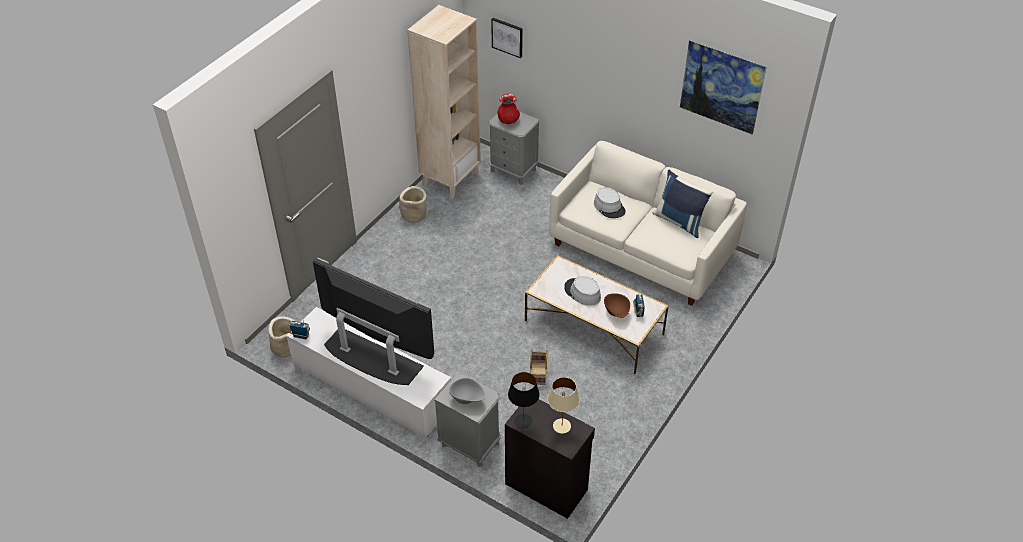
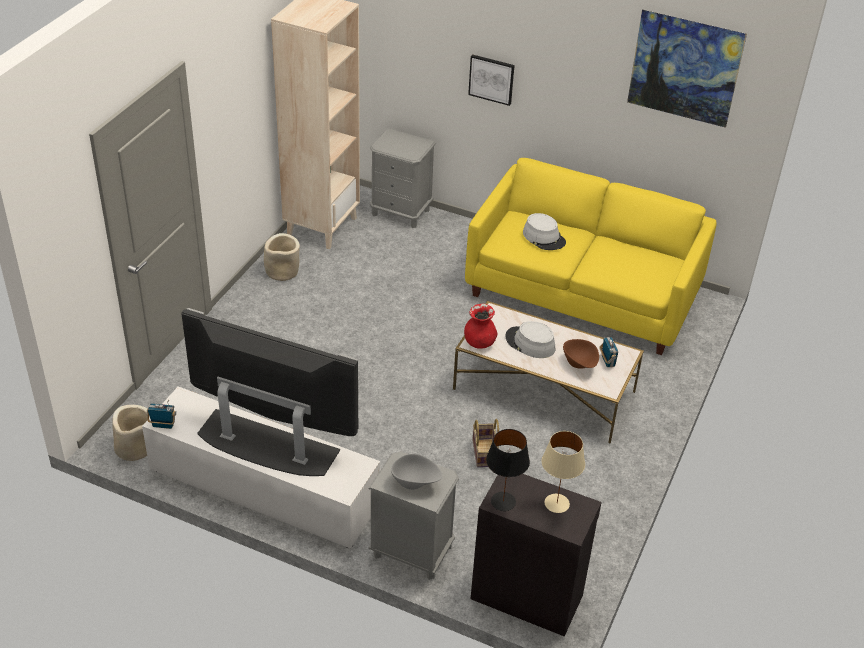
camera: 10 degrees left, 5 degrees down
(507, 37) = (392, 34): picture -> picture (491, 79)
(508, 121) = (395, 145): red vase -> red vase (479, 343)
(642, 248) = (584, 292): white sofa -> yellow sofa
(680, 221) = (635, 249): blue pillow -> none

